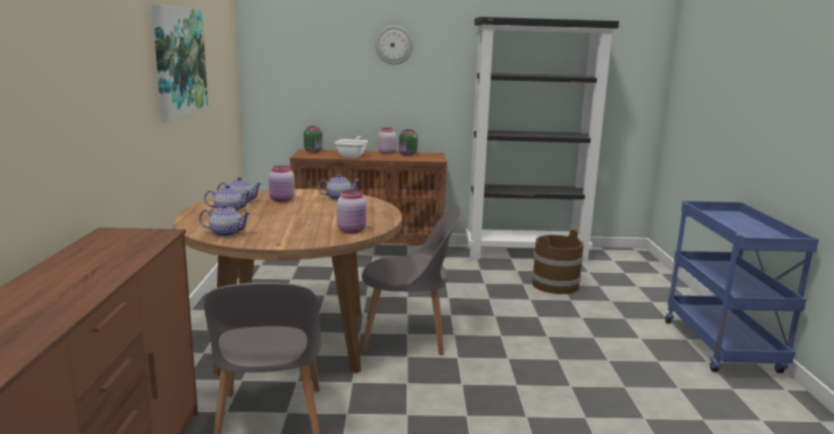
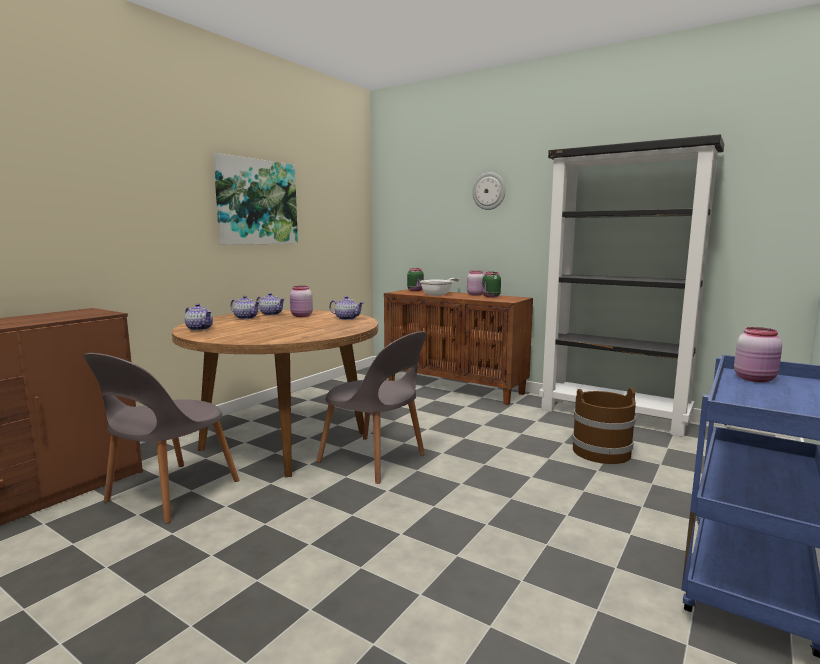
camera: 35 degrees right, 5 degrees down
(352, 230) = (284, 337): pink jar -> pink jar (756, 379)

